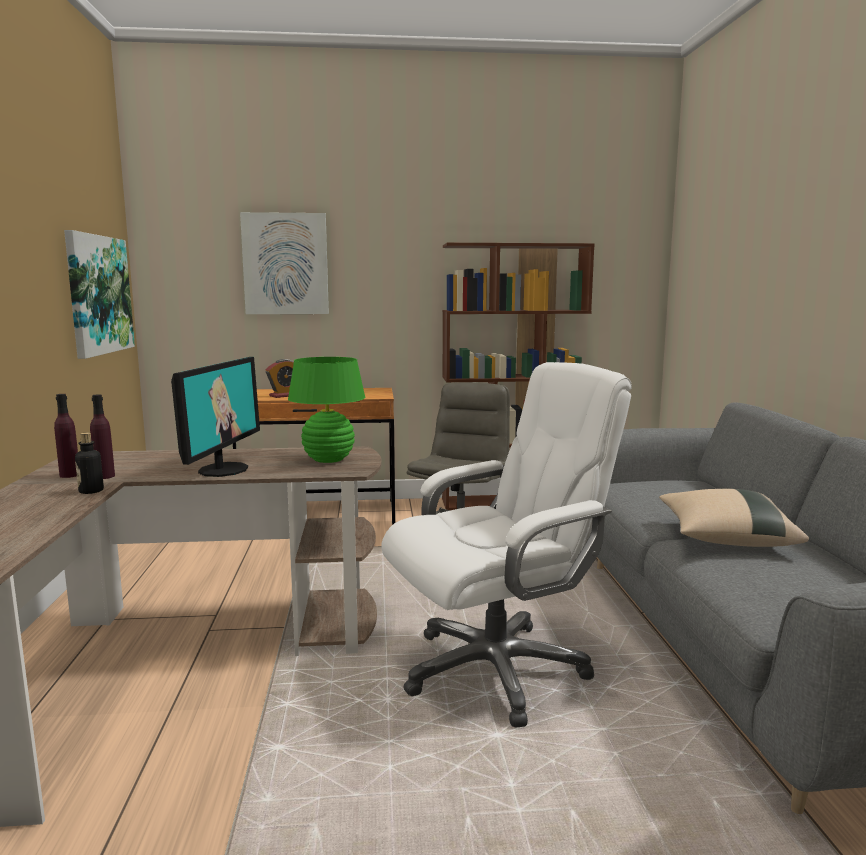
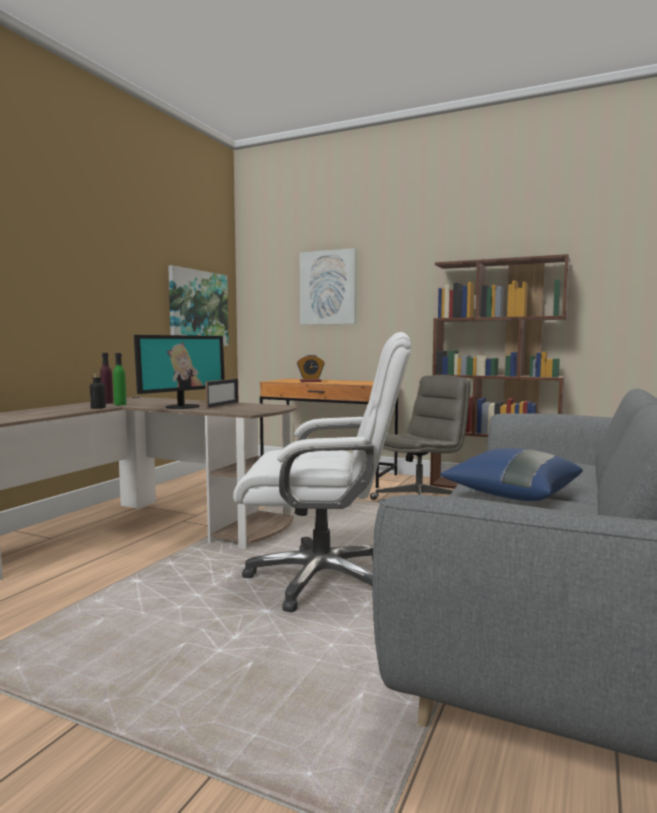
camera: 30 degrees right, 5 degrees down
(104, 476) = (120, 404): purple bottle -> green bottle
(273, 459) = (222, 405): none -> picture frame
(329, 459) = (253, 408): green table lamp -> none
(725, 538) = (511, 494): beige pillow -> blue pillow

